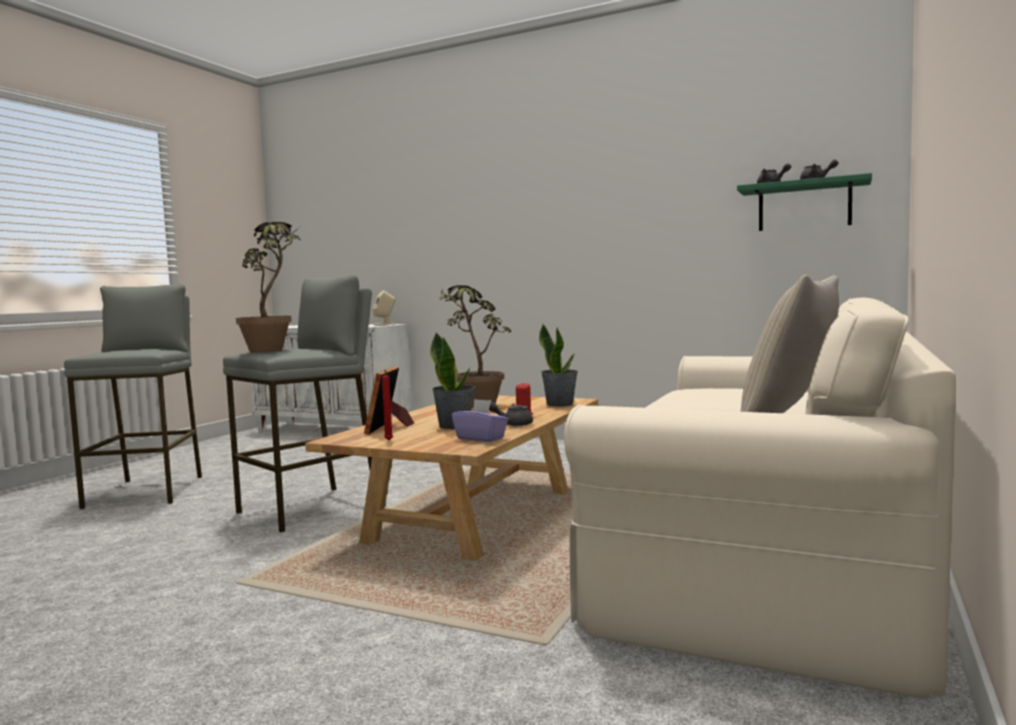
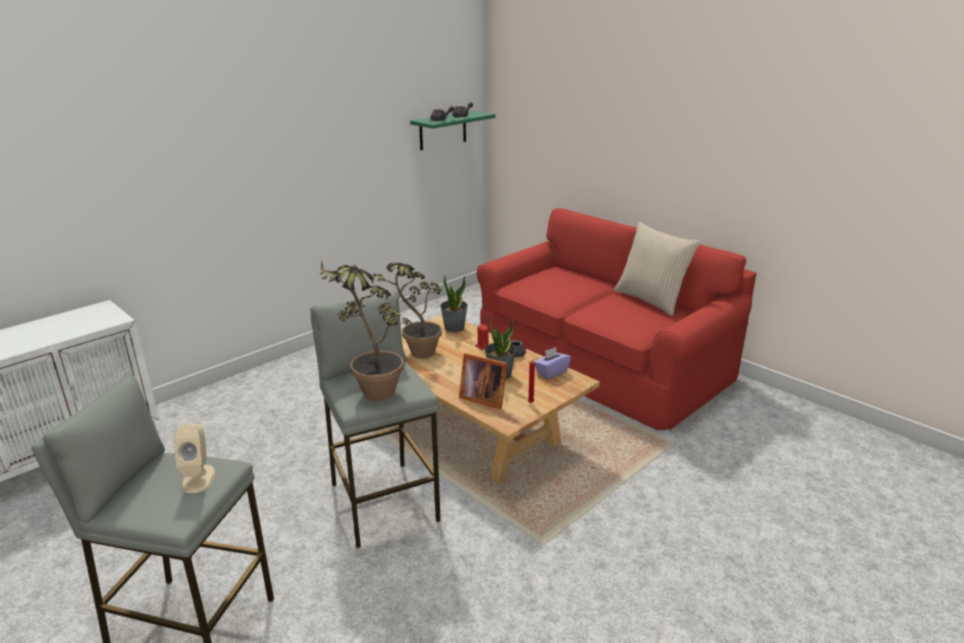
camera: 70 degrees left, 20 degrees up
(384, 324) = (98, 311): beige speaker -> beige speaker (198, 478)
(765, 558) = (603, 362): beige sofa -> red sofa

